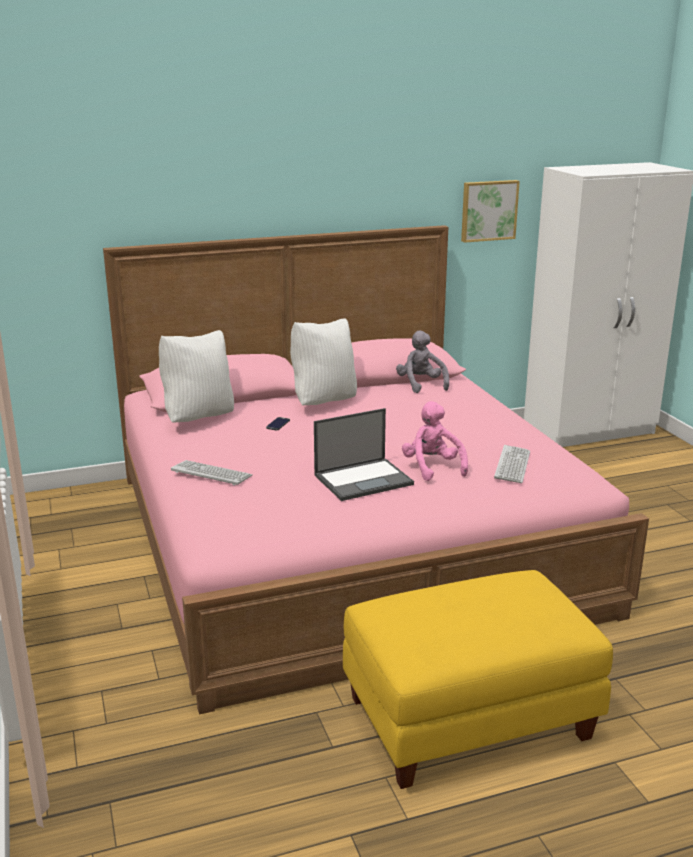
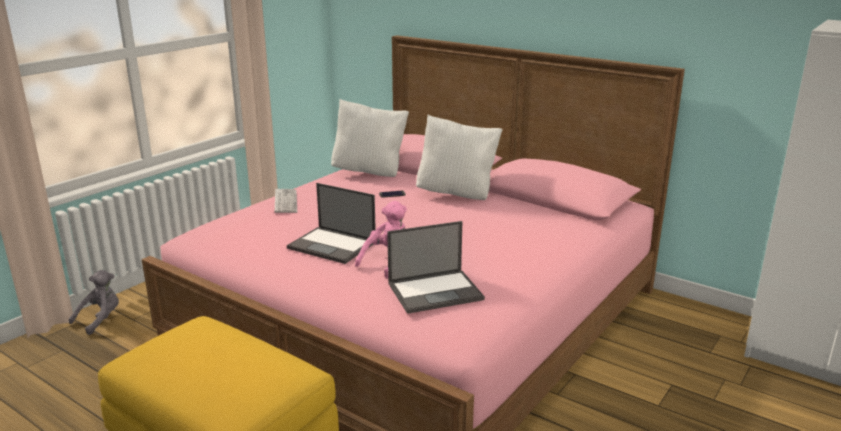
camera: 55 degrees right, 0 degrees up
(421, 385) = (554, 214): grey plush toy -> grey plush toy (100, 319)
(488, 210) = (747, 62): picture -> none
(512, 465) = (436, 291): keyboard -> laptop

